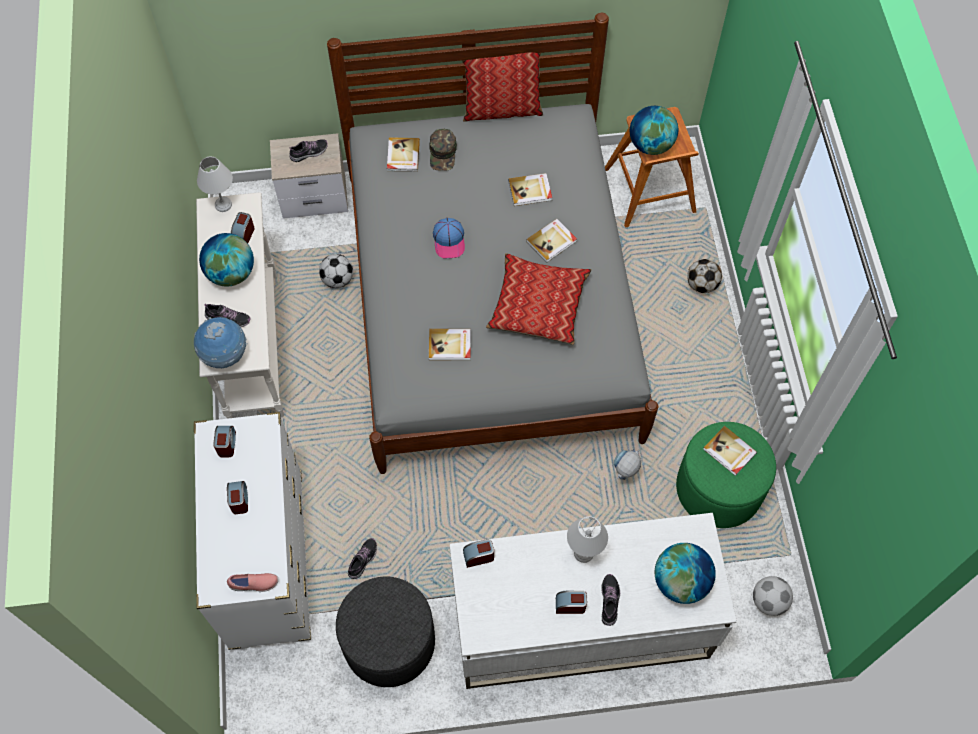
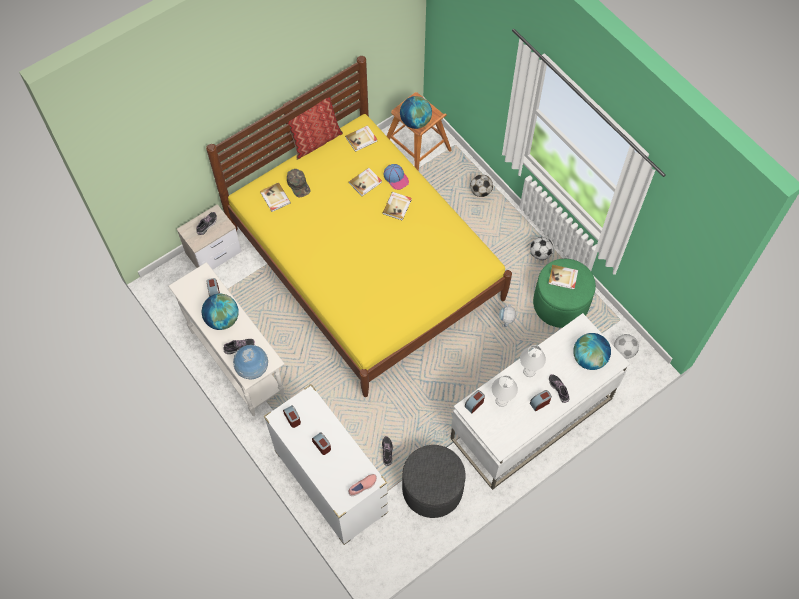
camera: 30 degrees left, 0 degrees up
(222, 204) = (187, 281): white table lamp -> white table lamp (501, 401)
(337, 280) = (262, 296): football -> football (540, 254)
(449, 241) = (337, 235): cap -> cap (396, 178)
(450, 346) = (378, 296): book -> book (361, 139)
(490, 303) = (365, 264): grey bed -> yellow bed
(538, 305) = (413, 247): pillow -> none

